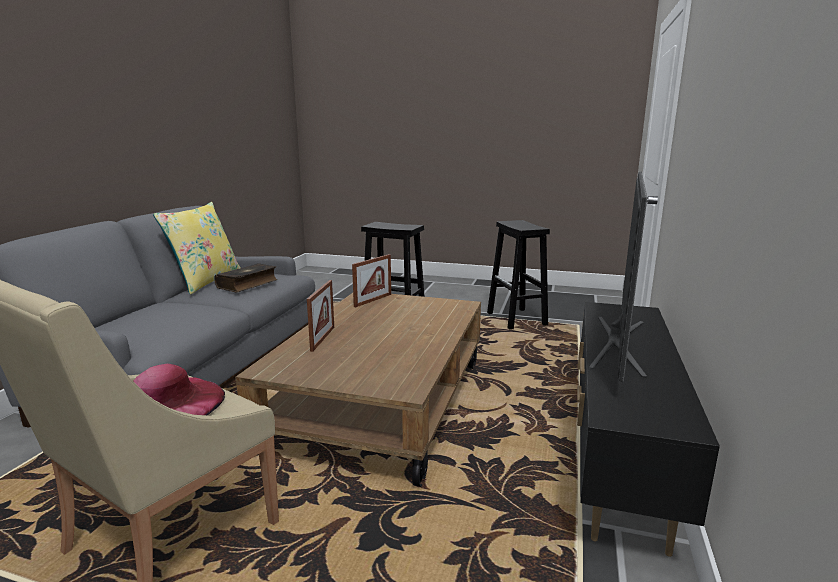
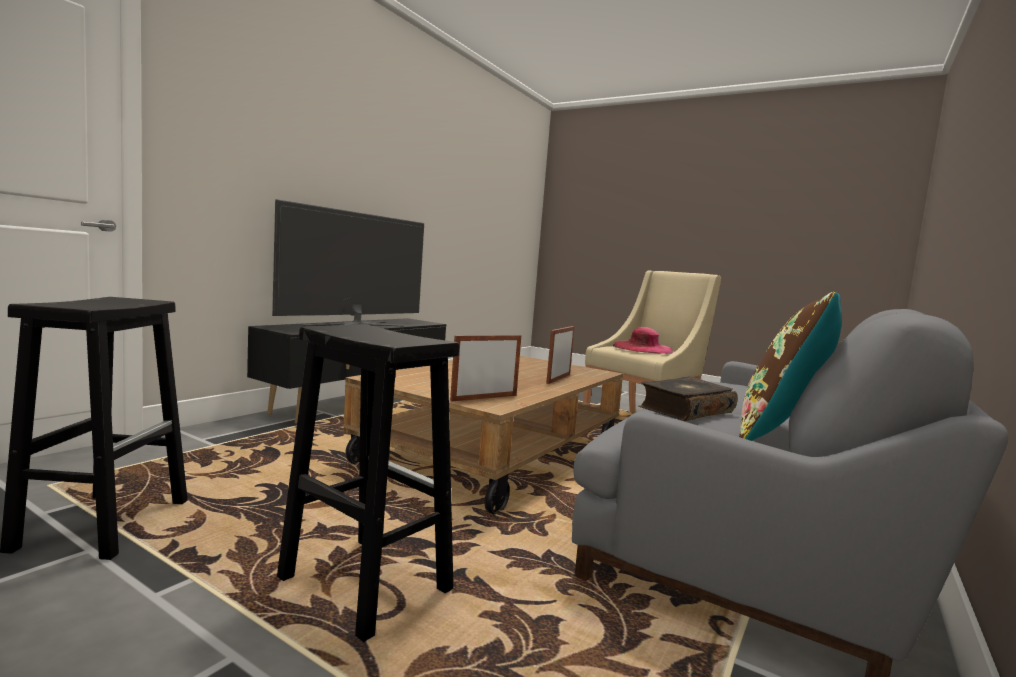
camera: 165 degrees left, 10 degrees down
(206, 281) = (782, 434): yellow pillow -> brown pillow

